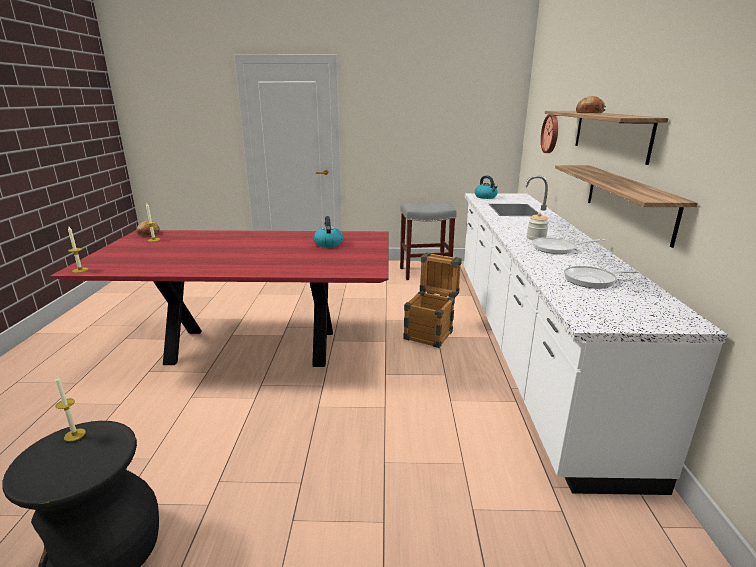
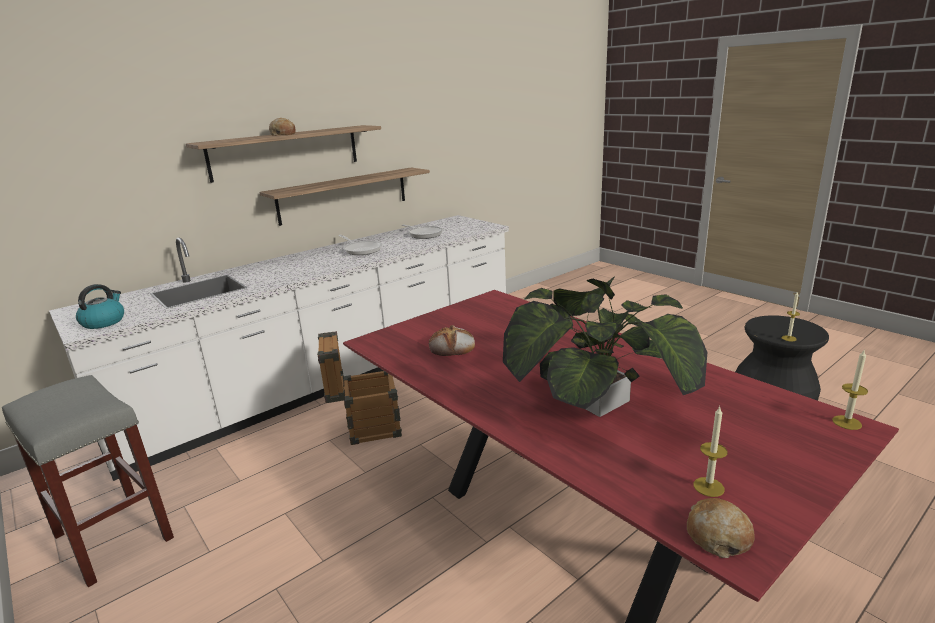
camera: 130 degrees left, 0 degrees up
(218, 247) = (597, 399): none -> potted plant
(328, 243) = (452, 346): kettle -> bread
(536, 238) = (336, 259): jar -> none
(551, 134) = (100, 190): wall clock -> none

